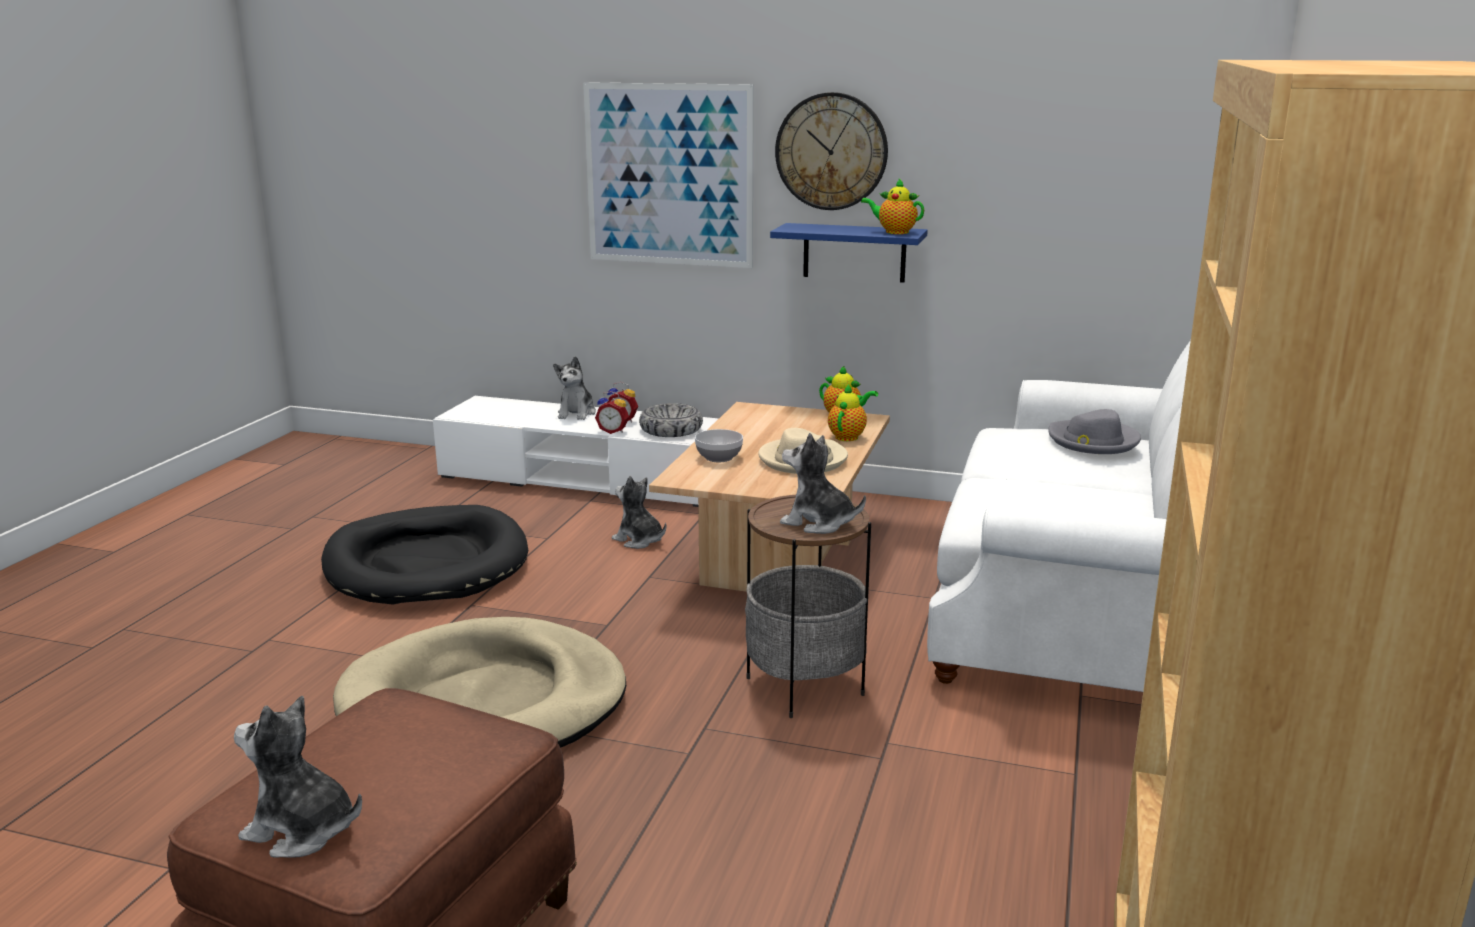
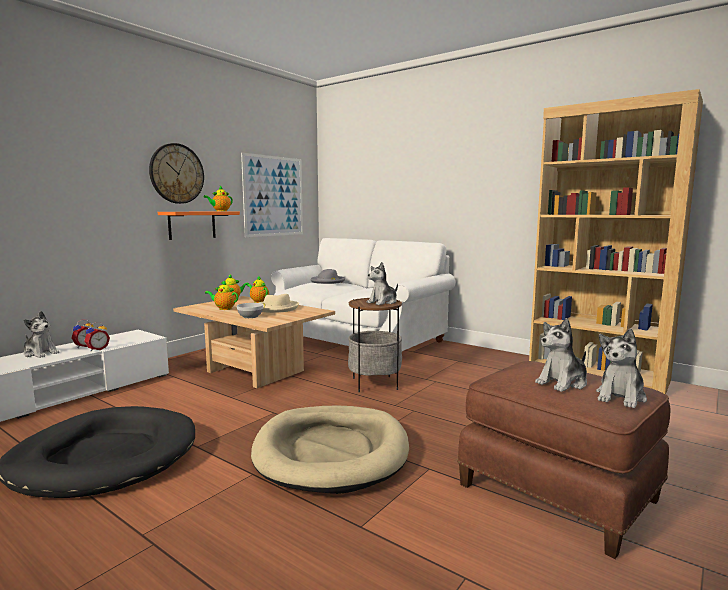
camera: 70 degrees left, 10 degrees down
(639, 540) = (181, 393): plush toy -> plush toy (563, 383)
(669, 175) = (84, 185): picture -> picture (274, 196)
(671, 430) = (126, 339): bowl -> none
(762, 429) = (223, 308): none -> teapot
(854, 252) = (192, 225): blue shelf -> orange shelf

